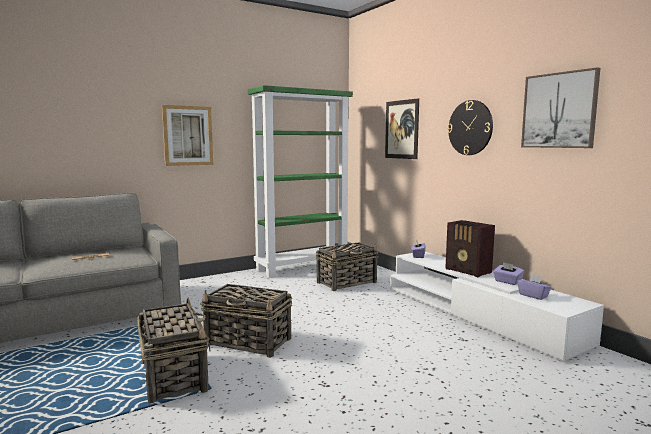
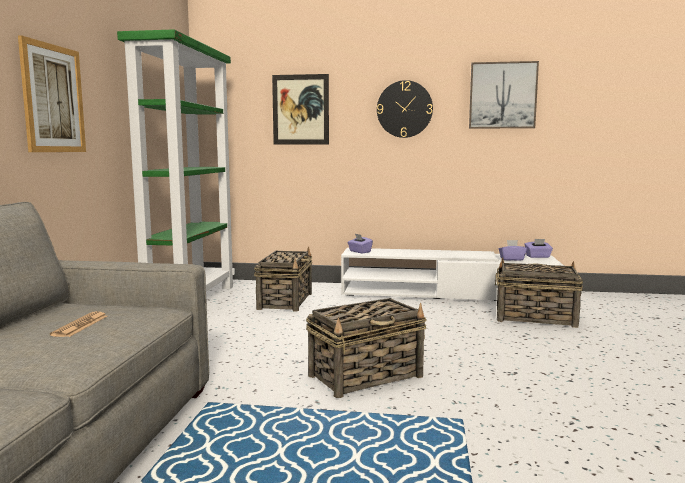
camera: 50 degrees left, 0 degrees up
(173, 375) = (399, 432): basket -> basket (534, 318)
(468, 271) = (432, 253): radio -> none
(507, 282) = (476, 254): purple tissue box -> purple tissue box (538, 256)

